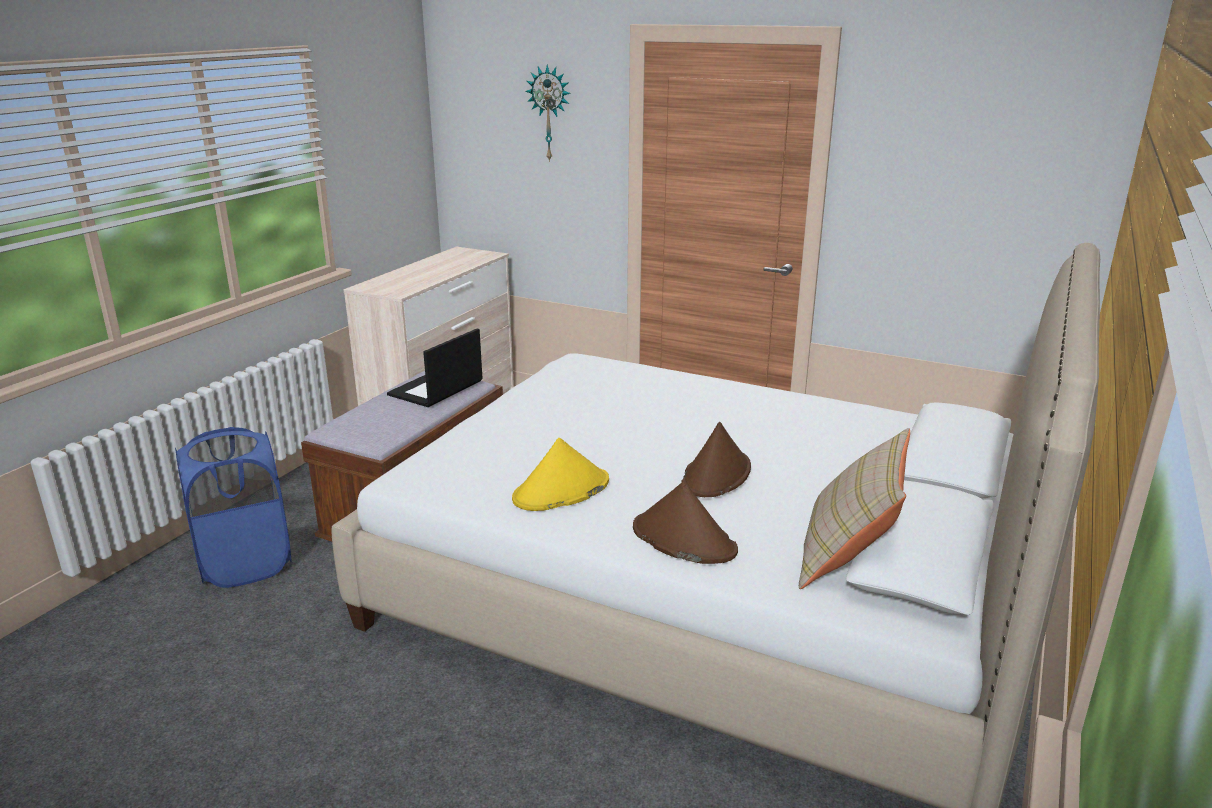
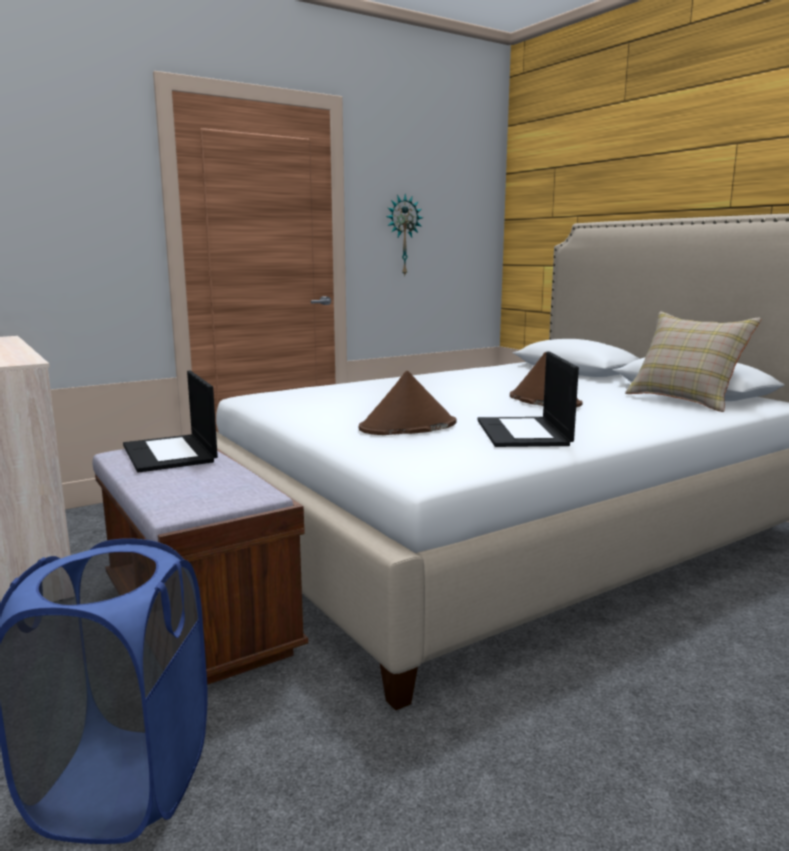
camera: 60 degrees left, 10 degrees down
(550, 113) = (58, 161): wall clock -> wall clock (402, 235)
(561, 491) = (524, 433): yellow hat -> laptop
(683, 539) = (638, 420): brown hat -> brown hat (407, 427)

